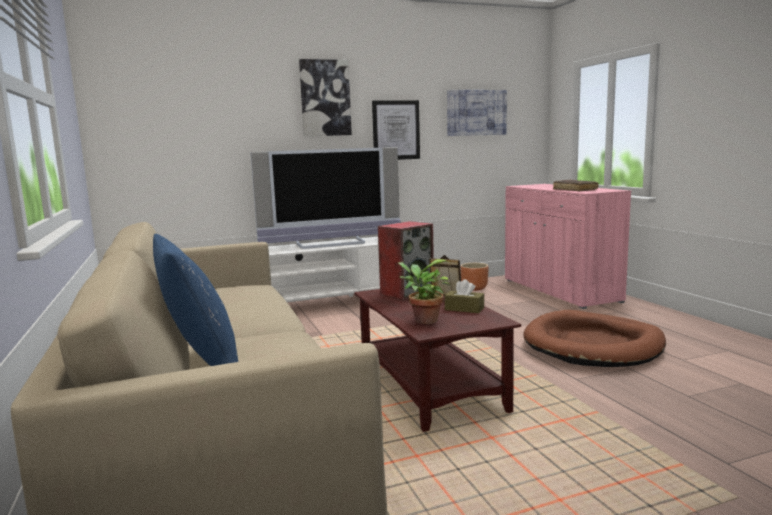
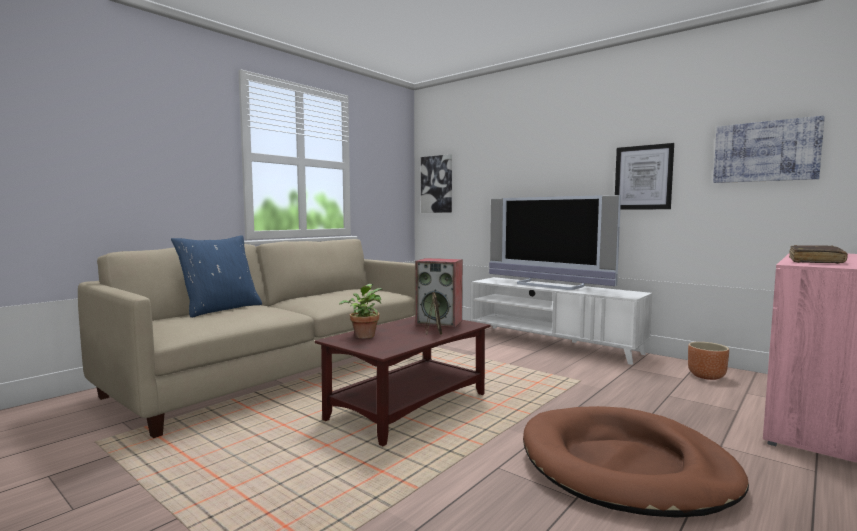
camera: 60 degrees right, 5 degrees down
(325, 98) = (570, 149): picture -> picture (437, 184)
(464, 309) = (409, 340): brown tissue box -> none

